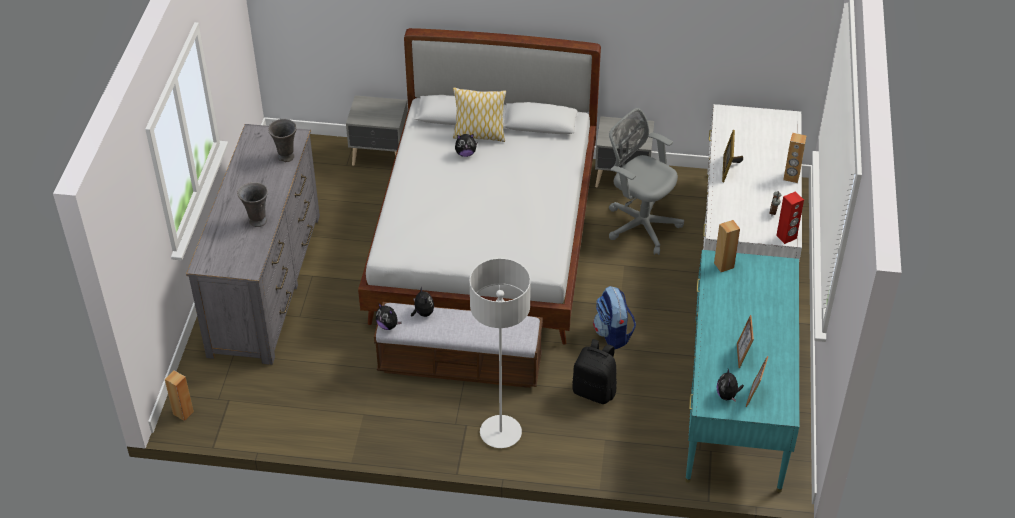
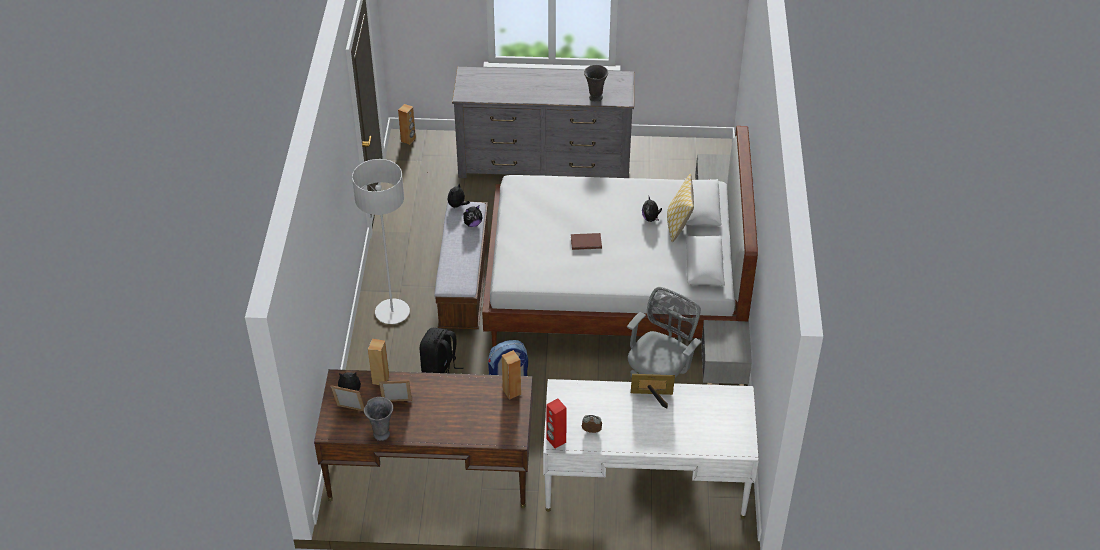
camera: 85 degrees right, 0 degrees up
(257, 221) = (516, 92): grey vase -> grey vase (381, 433)
(496, 204) = (585, 242): none -> brown book
(736, 402) = (430, 469): turquoise desk -> brown desk
(791, 177) = (646, 447): brown speaker -> brown speaker (380, 379)

